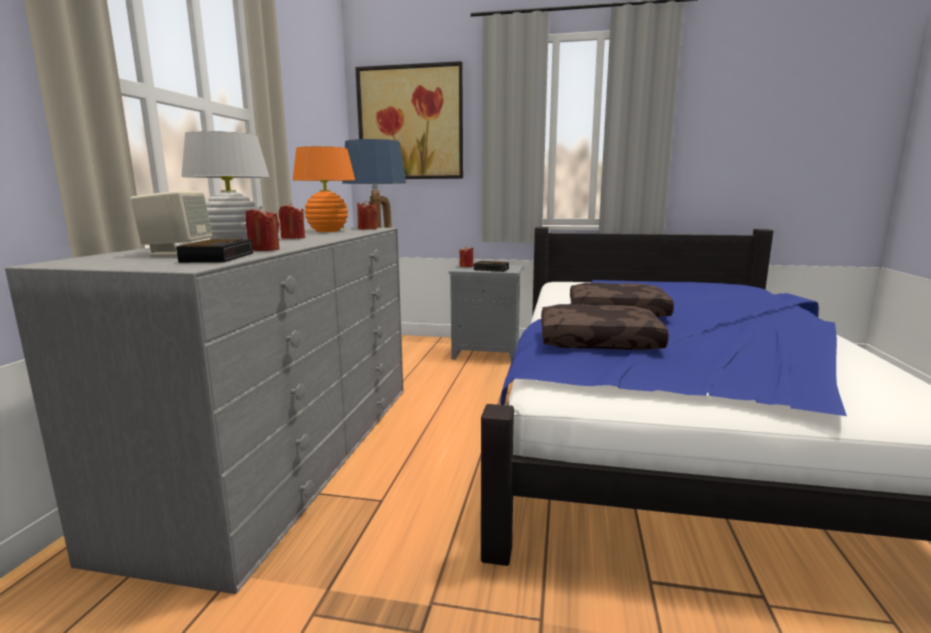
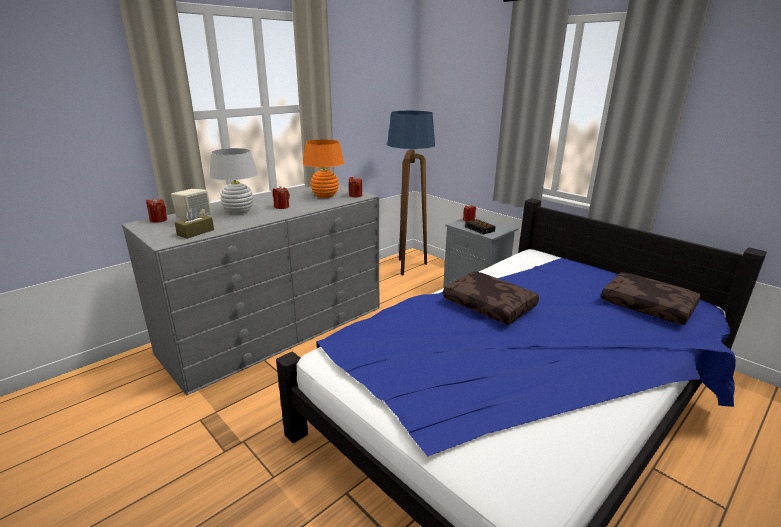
camera: 35 degrees right, 10 degrees up
(219, 257) = (195, 232): alarm clock -> brown tissue box
(264, 249) = (231, 225): red candle -> red candle (158, 220)
(410, 123) = (456, 92): picture -> none
(599, 341) = (416, 330): brown pillow -> brown pillow (648, 306)

